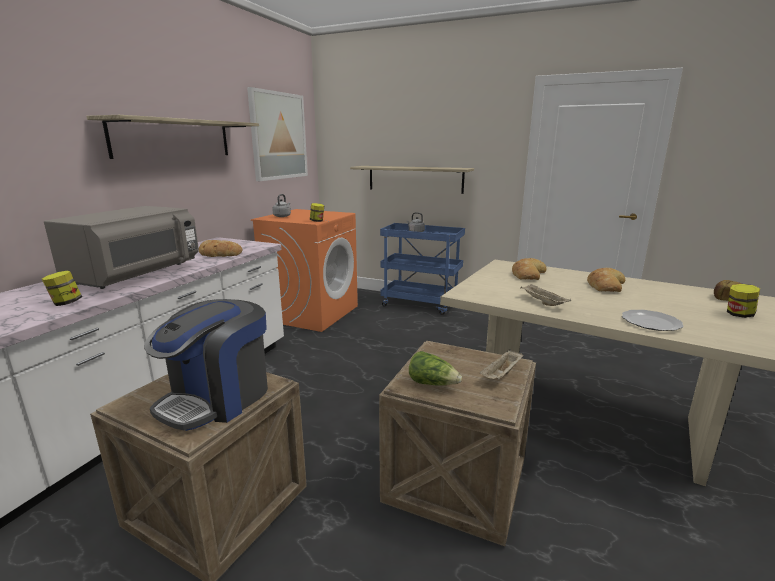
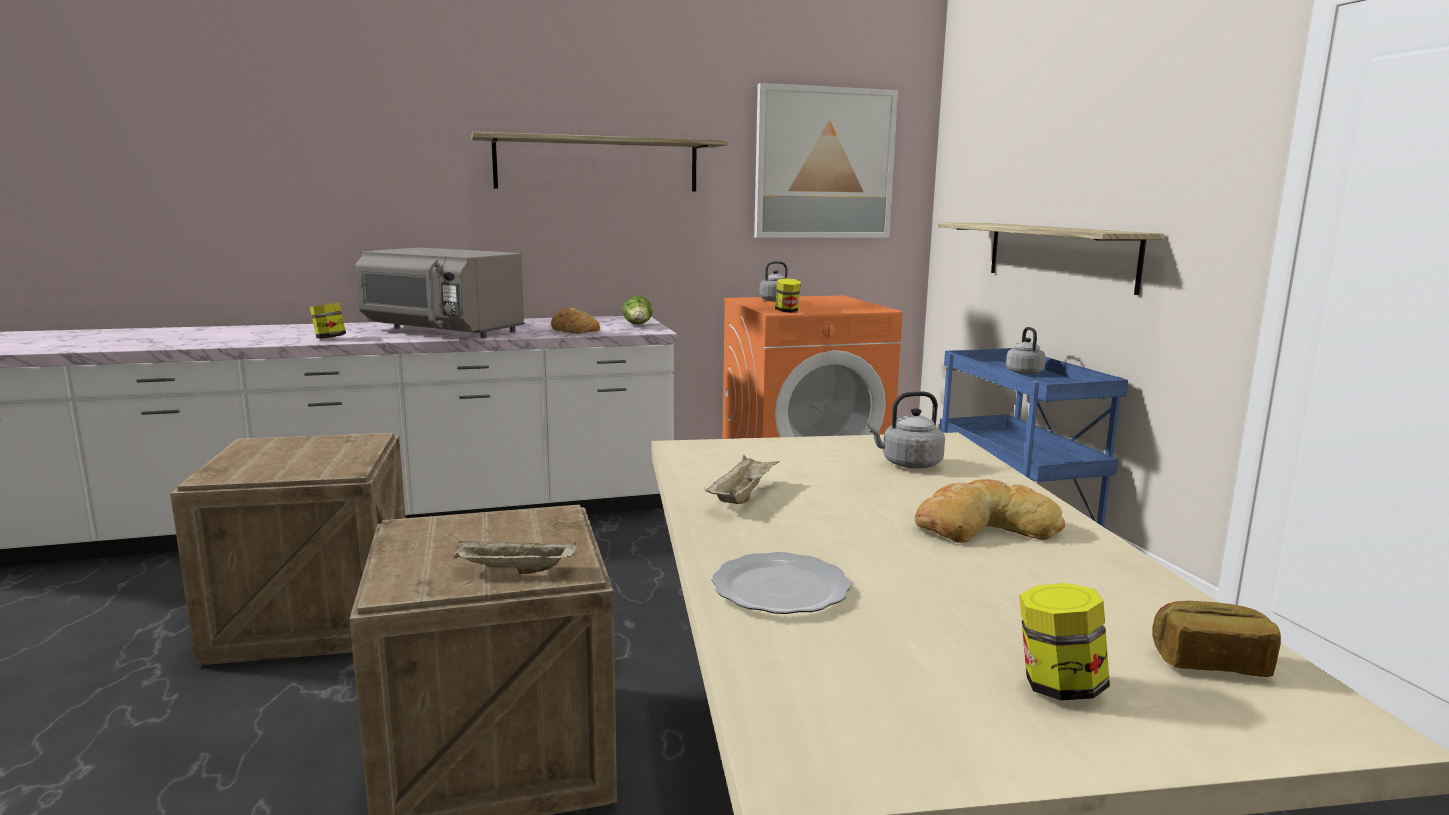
camera: 50 degrees right, 5 degrees down
(136, 275) = (443, 331): grey microwave -> grey microwave turned 45 degrees clockwise
(217, 398) = (292, 464): coffee machine -> none
(432, 383) = (430, 538): lettuce -> lettuce (638, 325)
(527, 274) = (908, 464): bread -> grey kettle

